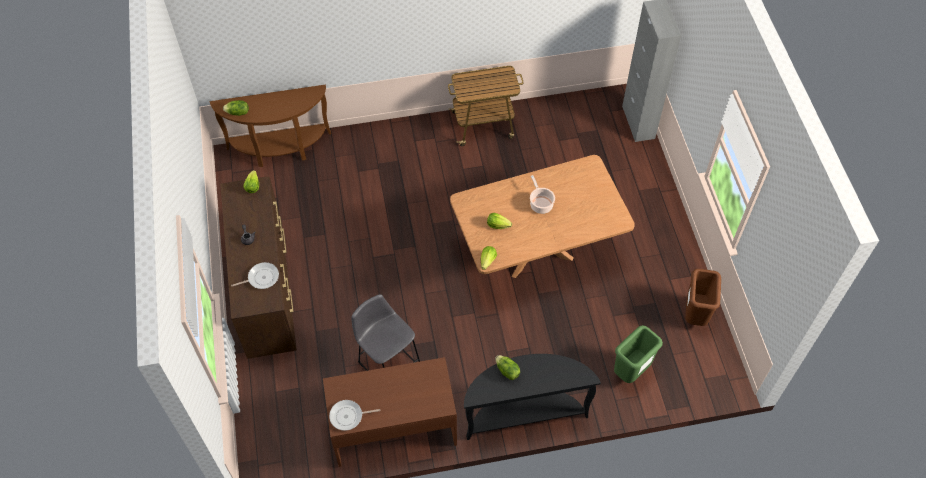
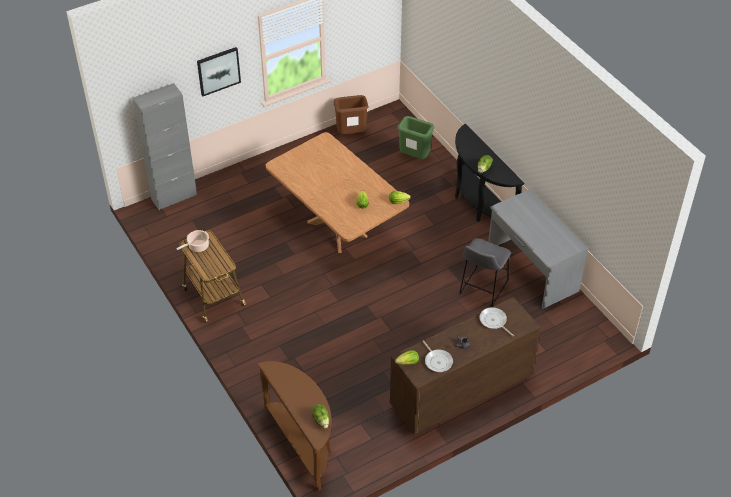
camera: 110 degrees left, 10 degrees down
(348, 416) = (567, 243): frying pan -> frying pan (437, 361)
(393, 428) = (531, 269): brown desk -> grey desk
(540, 204) = (329, 185): cooking pot -> cooking pot (197, 247)
(701, 85) = (218, 71): none -> picture

